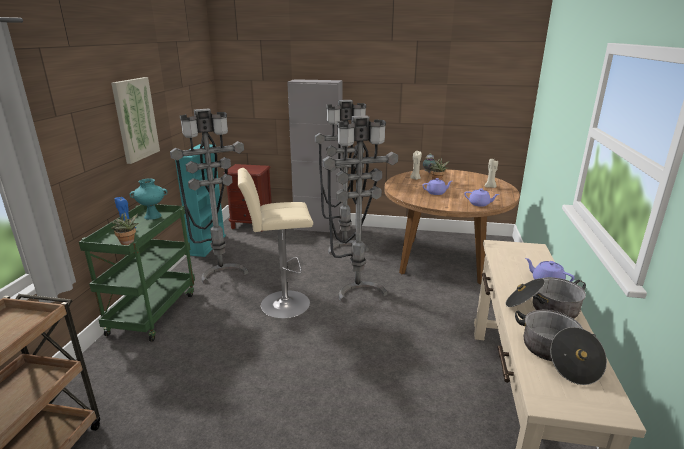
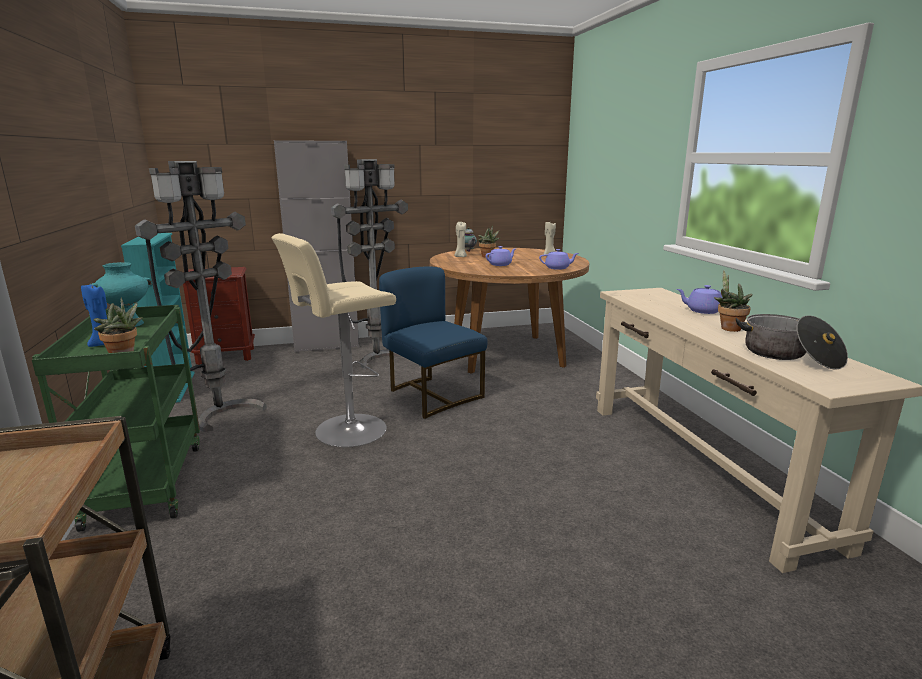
camera: 25 degrees left, 5 degrees down
(135, 119) = (73, 173): picture -> none
(358, 288) = (432, 395): grey floor lamp -> blue chair
(543, 308) = (728, 328): cooking pot -> potted plant

